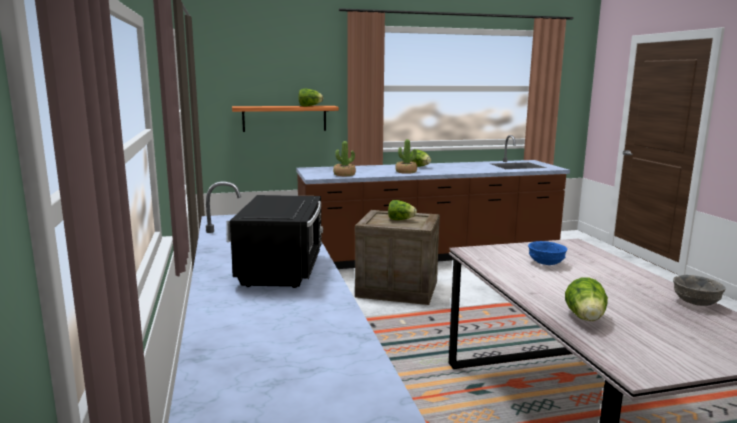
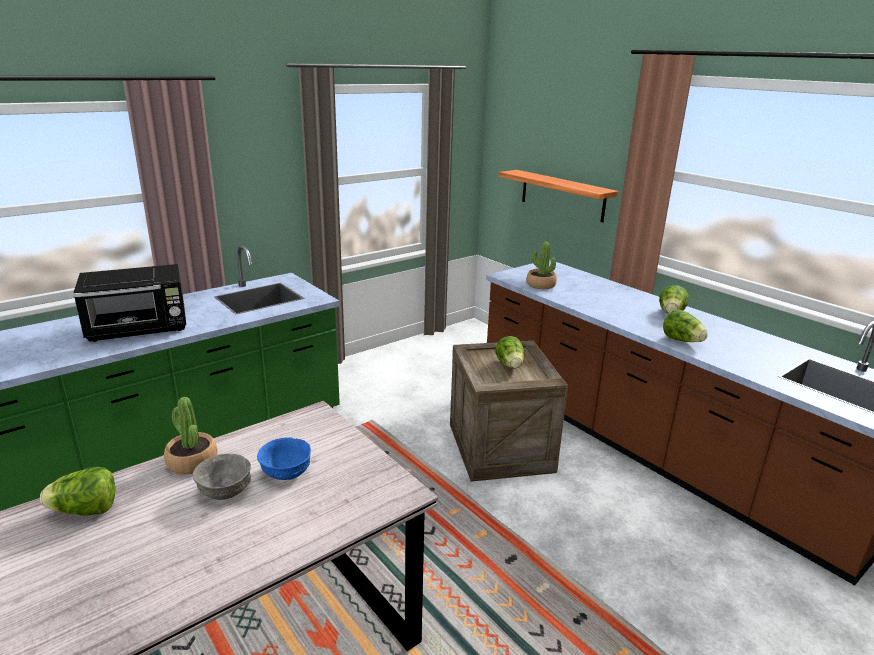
camera: 65 degrees right, 10 degrees up
(309, 106) = (576, 186): lettuce -> lettuce (682, 341)
(406, 172) = (615, 311): potted plant -> potted plant (192, 462)
(694, 302) = (144, 615): grey bowl -> grey bowl (225, 490)

